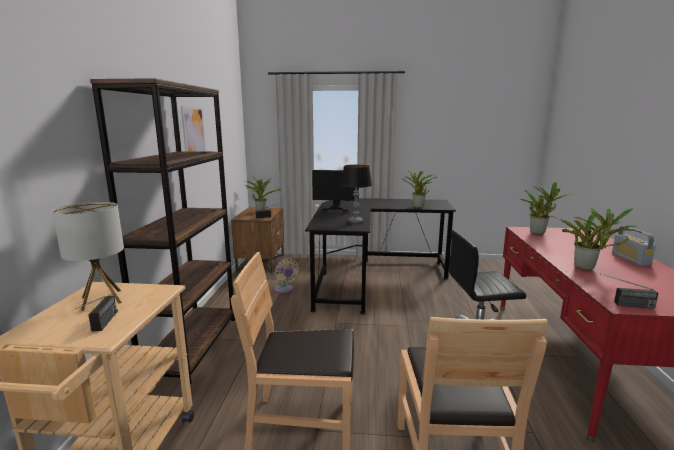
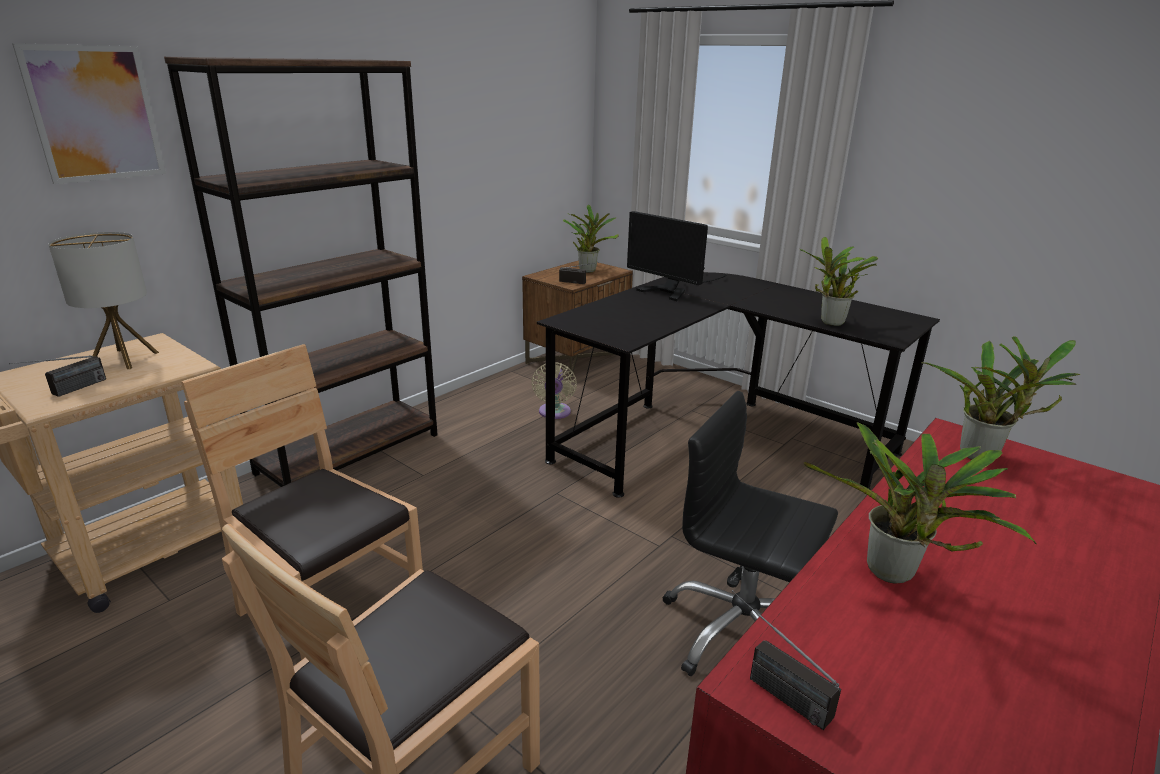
camera: 35 degrees right, 10 degrees up
(194, 134) = (426, 130): picture -> picture (95, 114)
(355, 222) = (643, 326): table lamp -> none
(630, 259) = (1086, 605): radio -> none

